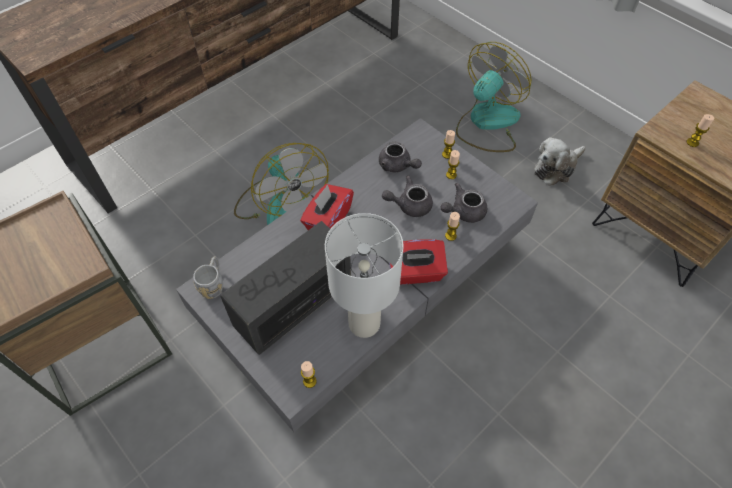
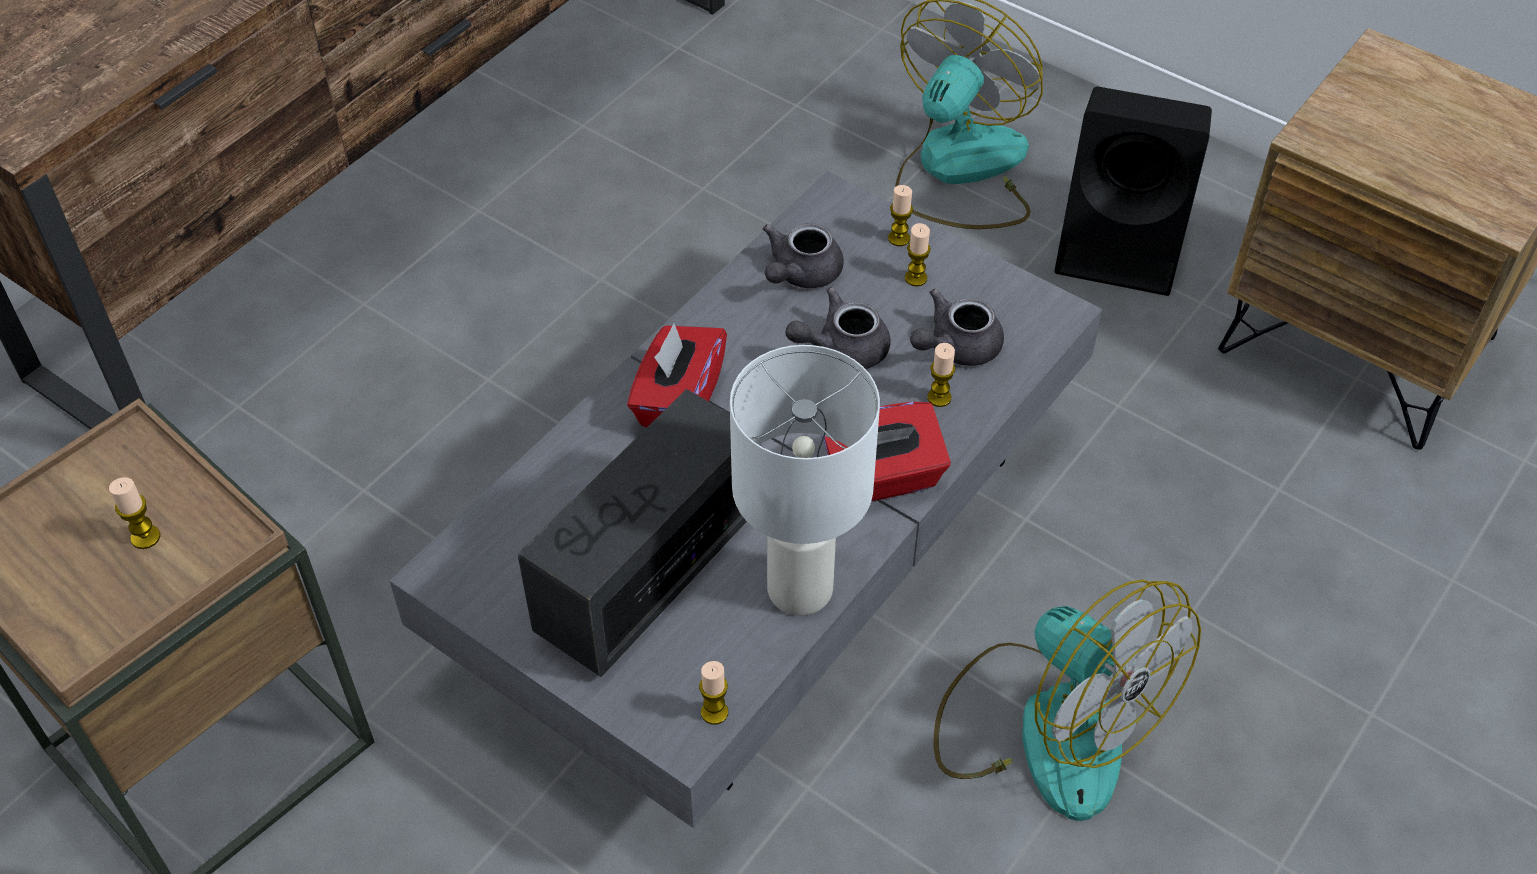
camera: 10 degrees left, 5 degrees down
(214, 284) = (469, 559): grey mug -> none
(280, 205) = (542, 402): fan -> fan (1047, 726)
(397, 166) = (800, 274): grey teapot -> grey teapot turned 90 degrees clockwise
(556, 168) = (1124, 246): plush toy -> black speaker
(692, 142) = (1380, 149): candle -> candle (145, 537)

